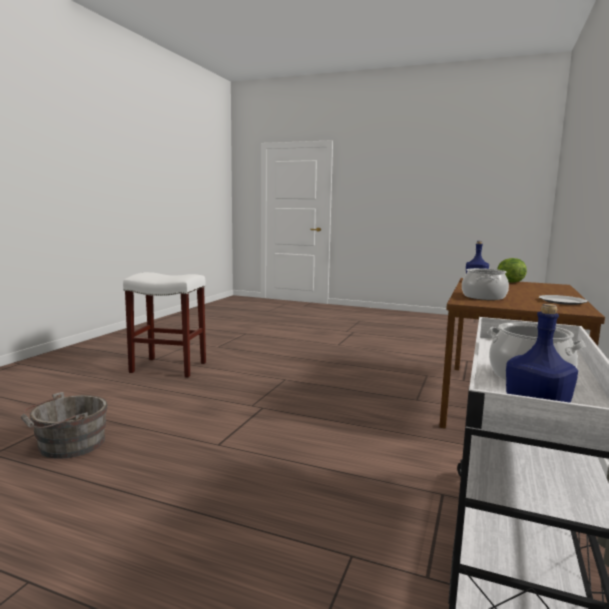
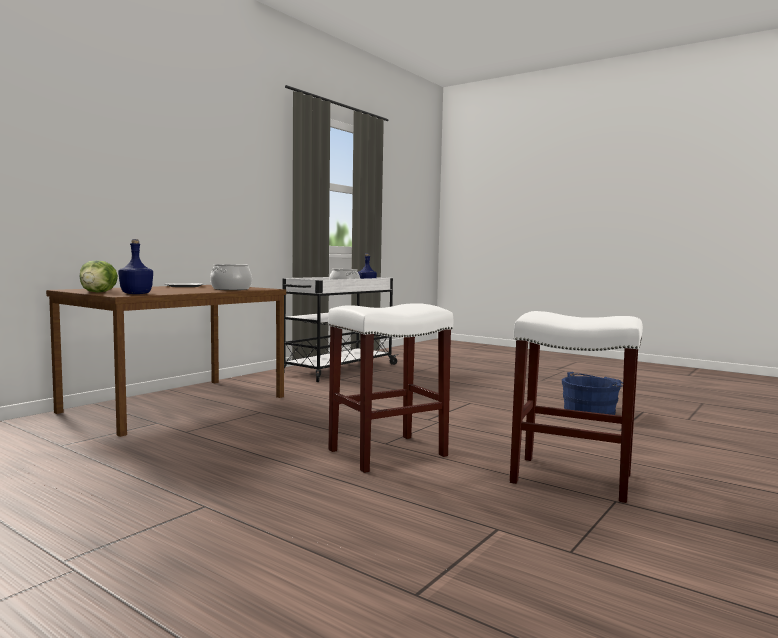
camera: 165 degrees left, 5 degrees down
(68, 445) = (591, 411): grey bucket -> blue bucket
(279, 373) = (388, 452): none -> white stool

